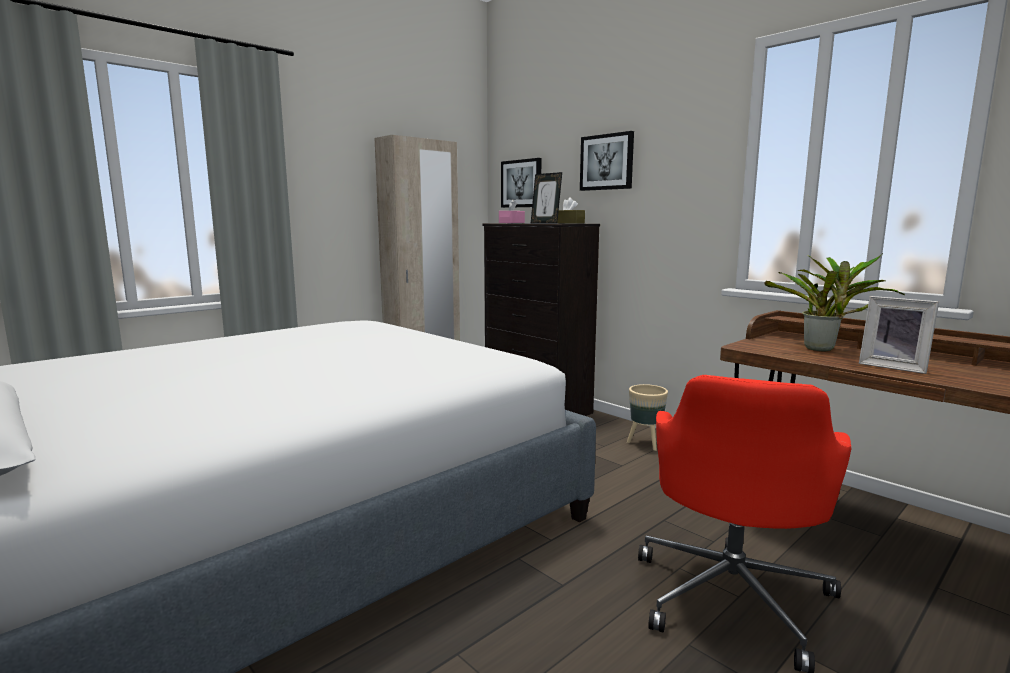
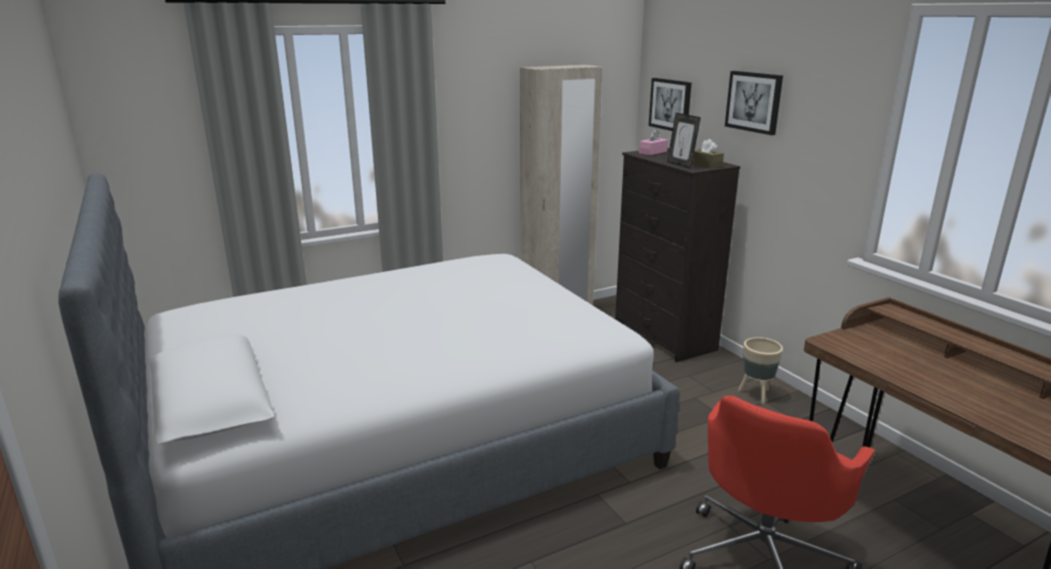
camera: 15 degrees right, 10 degrees up
(823, 350) = (904, 356): potted plant -> none
(893, 367) = (951, 391): picture frame -> none

